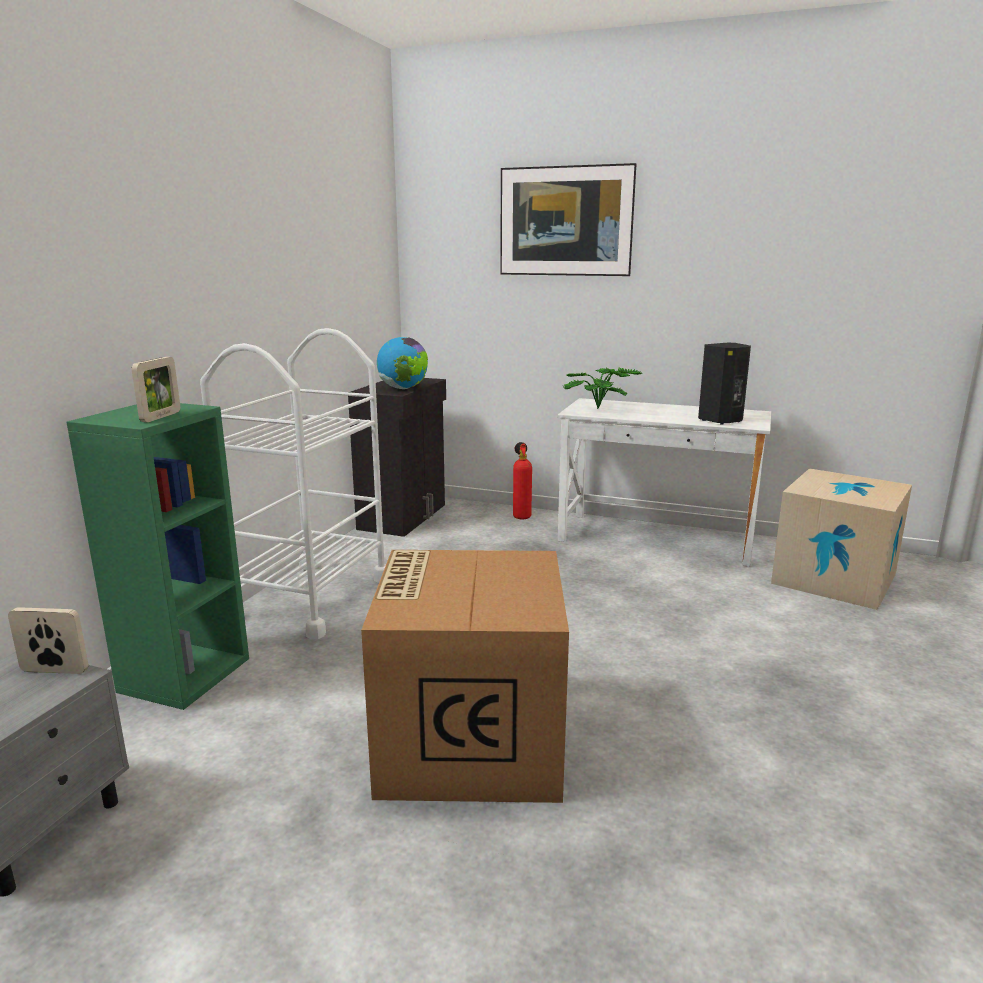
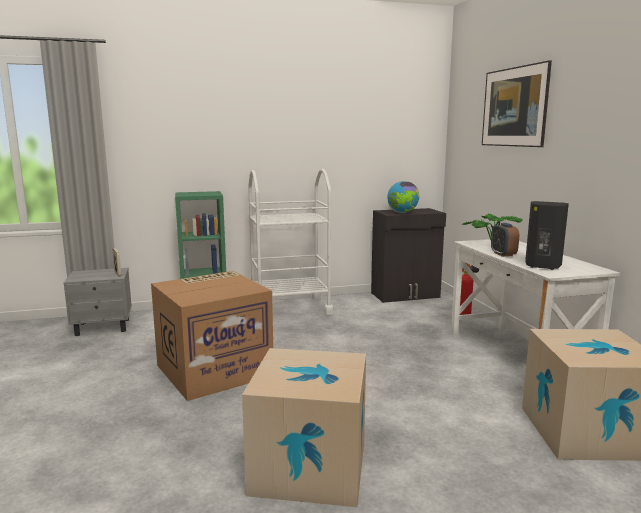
camera: 55 degrees right, 5 degrees down
(161, 417) = (195, 194): picture frame -> none
(653, 417) = (503, 254): none -> alarm clock
(834, 750) = (309, 466): none -> cardboard box

